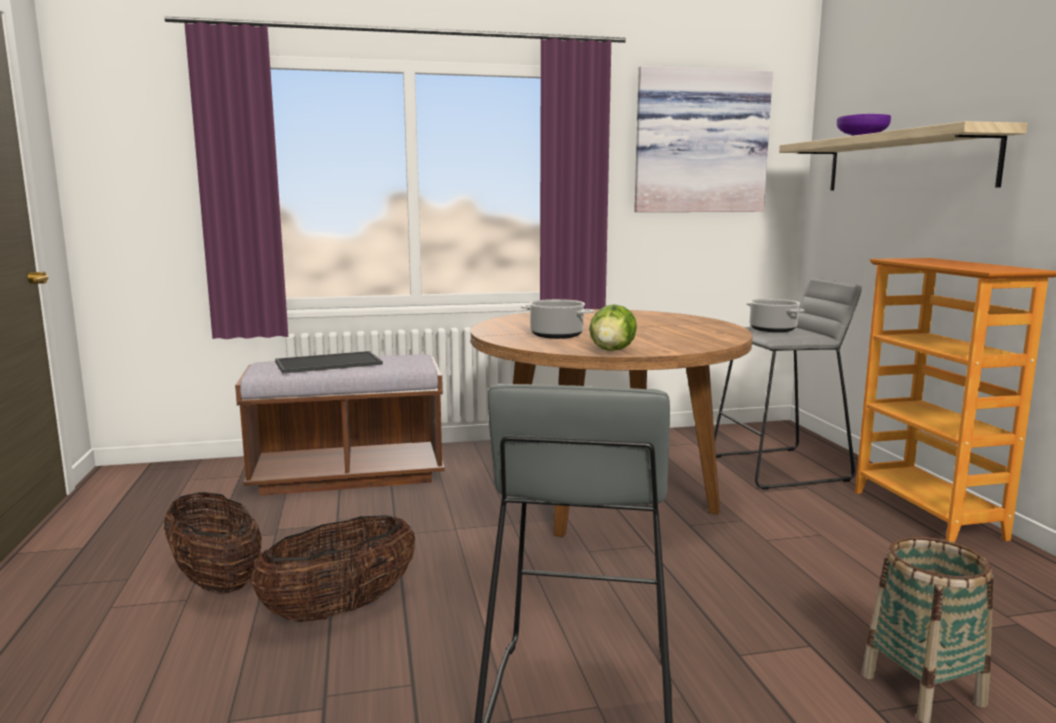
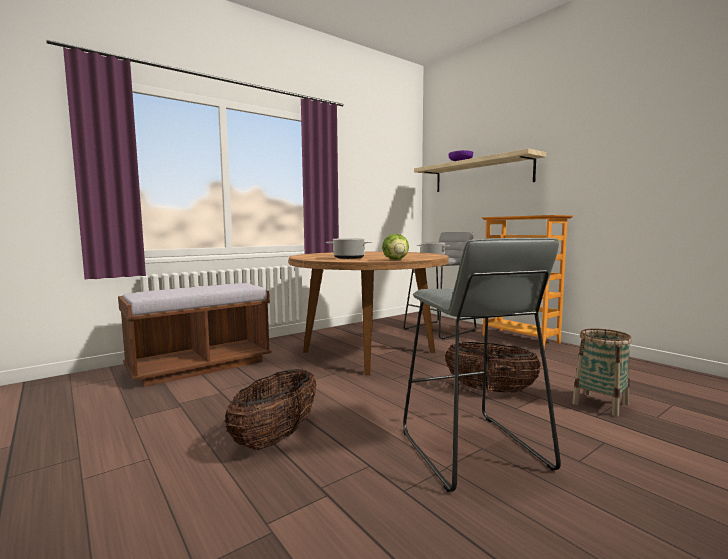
camera: 25 degrees left, 5 degrees down
(216, 581) = (162, 442): basket -> basket (490, 390)
(327, 363) = (187, 289): tray -> none
(699, 142) = (376, 165): picture -> none

